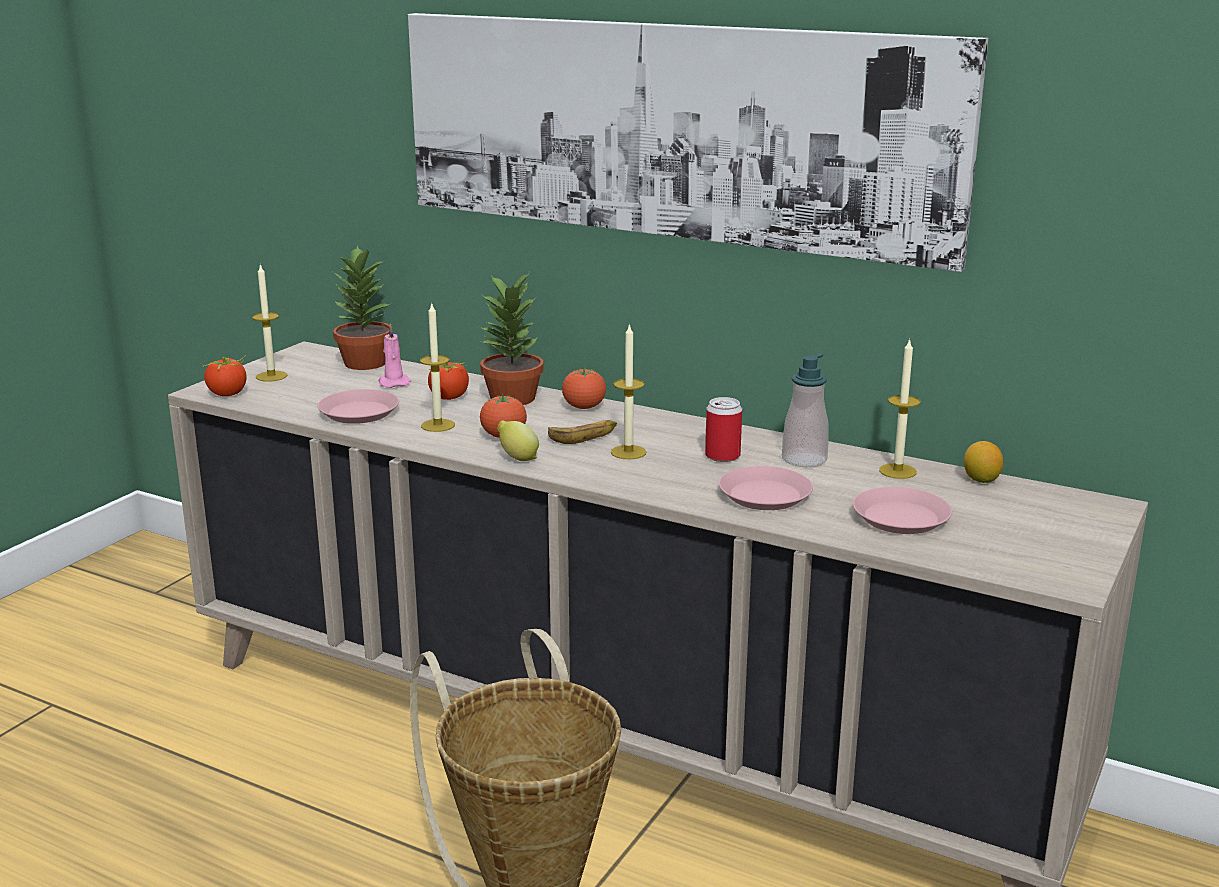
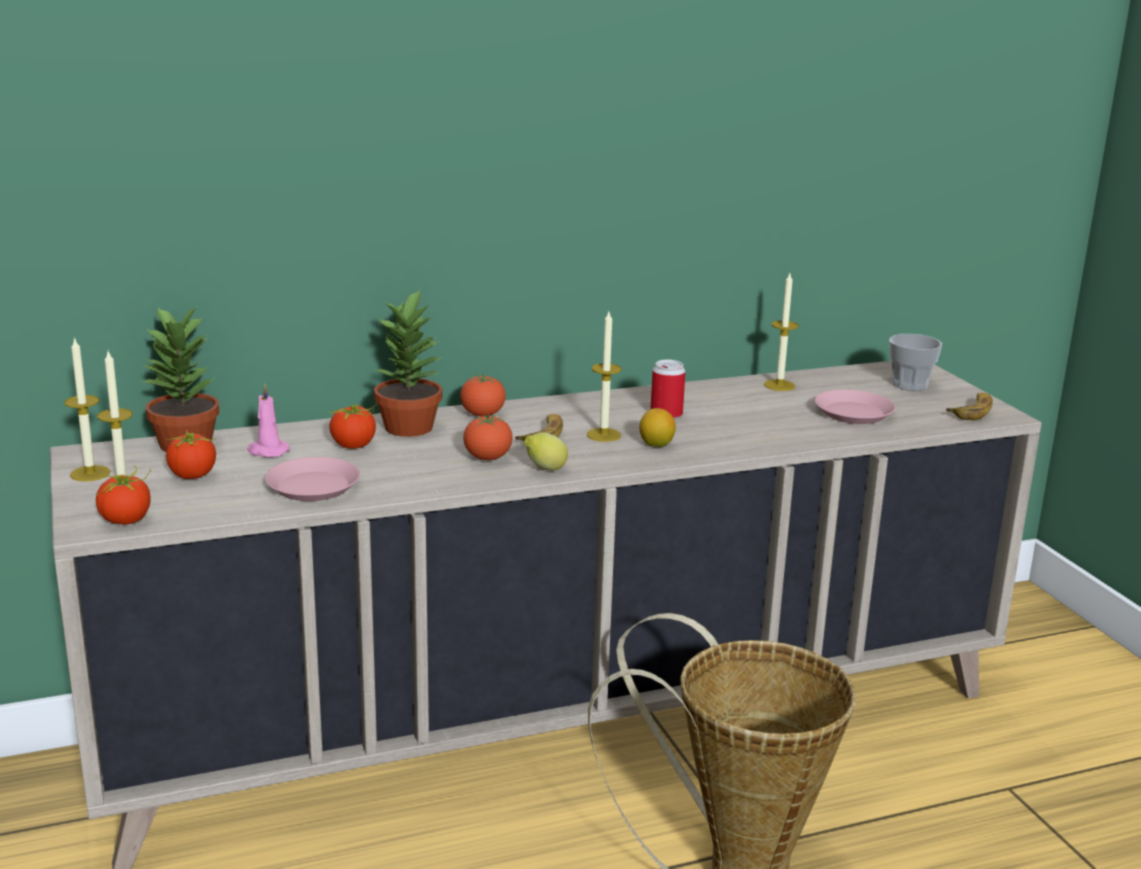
camera: 50 degrees left, 0 degrees up
(320, 382) = (193, 476): none -> tomato
(438, 425) = (412, 470): candle -> candle (90, 473)
(669, 131) = (533, 124): picture -> none
(764, 495) = (756, 429): pink plate -> none
(804, 459) = (715, 398): soap dispenser -> none
(981, 480) = (829, 374): lemon -> lemon (656, 445)
(1043, 565) = (972, 411): none -> banana
(1045, 518) = (910, 385): none -> cup

